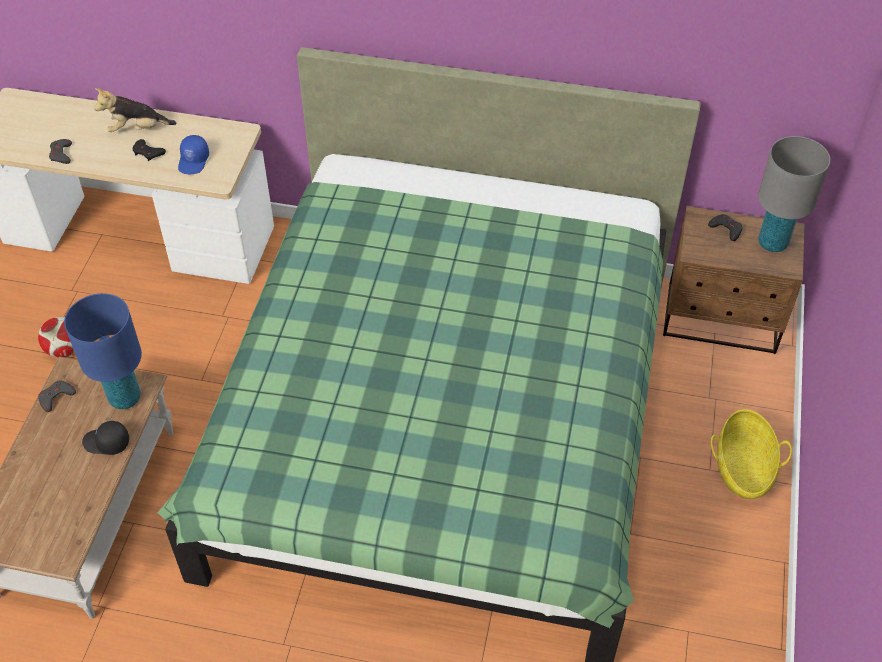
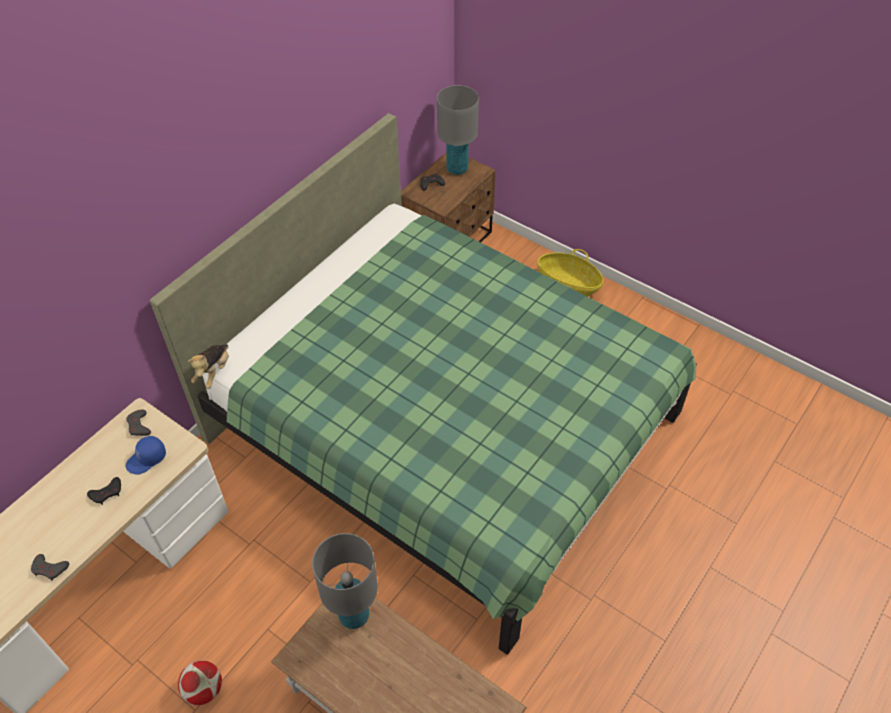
camera: 65 degrees left, 0 degrees up
(56, 397) = (321, 674): grey game controller -> grey game controller (139, 426)
(106, 443) = (396, 643): black cap -> none
(125, 397) = (354, 615): blue table lamp -> grey table lamp
(137, 129) = (67, 493): plush toy -> plush toy (213, 372)
(194, 161) = (147, 459): blue cap -> blue cap turned 105 degrees clockwise

